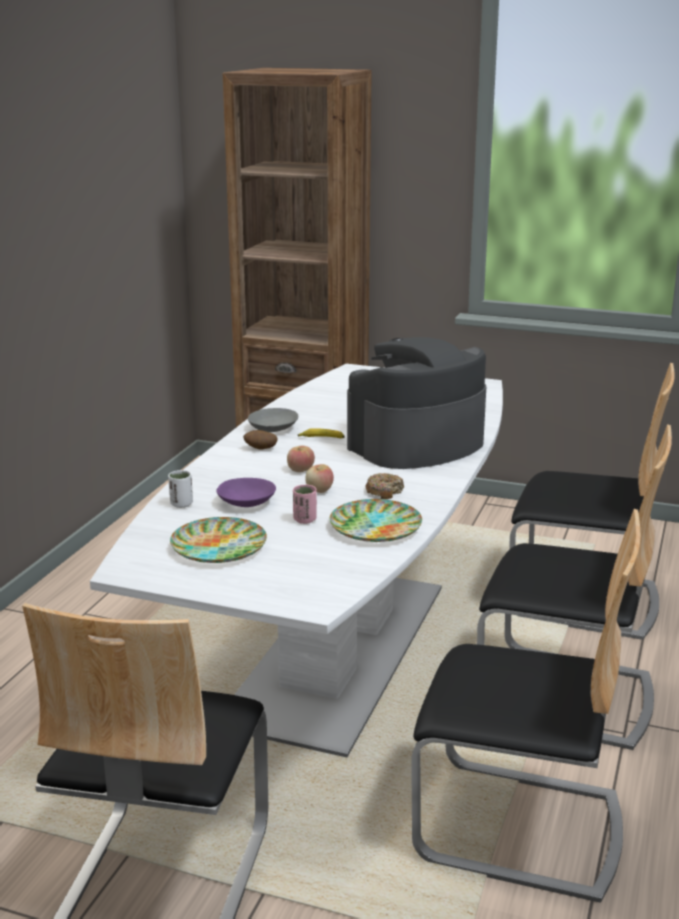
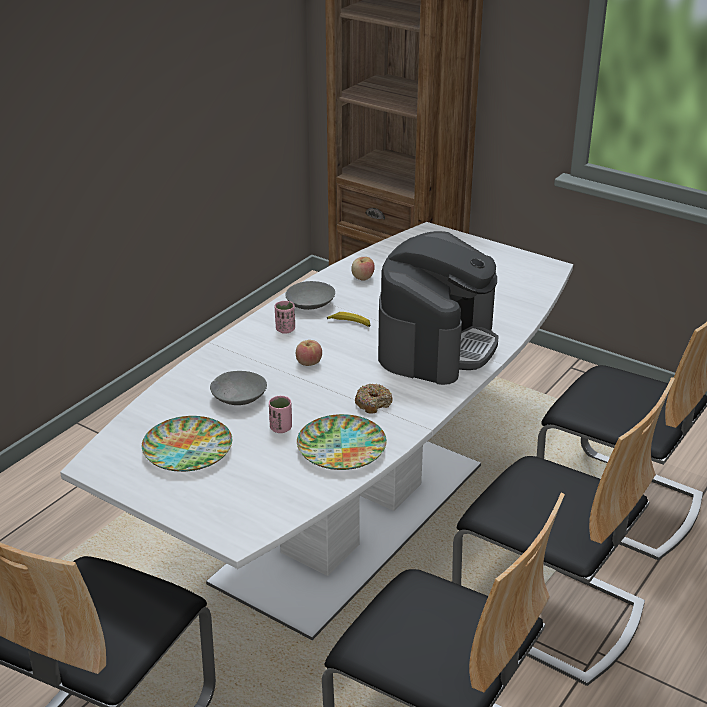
camera: 15 degrees right, 10 degrees up
(181, 504) = (180, 391): white cup -> none
(246, 502) = (238, 397): purple bowl -> grey bowl
(260, 449) = (285, 329): potato -> pink cup
(319, 490) = (313, 392): apple -> apple (362, 278)
(416, 444) = (437, 344): coffee machine -> coffee machine turned 135 degrees clockwise

